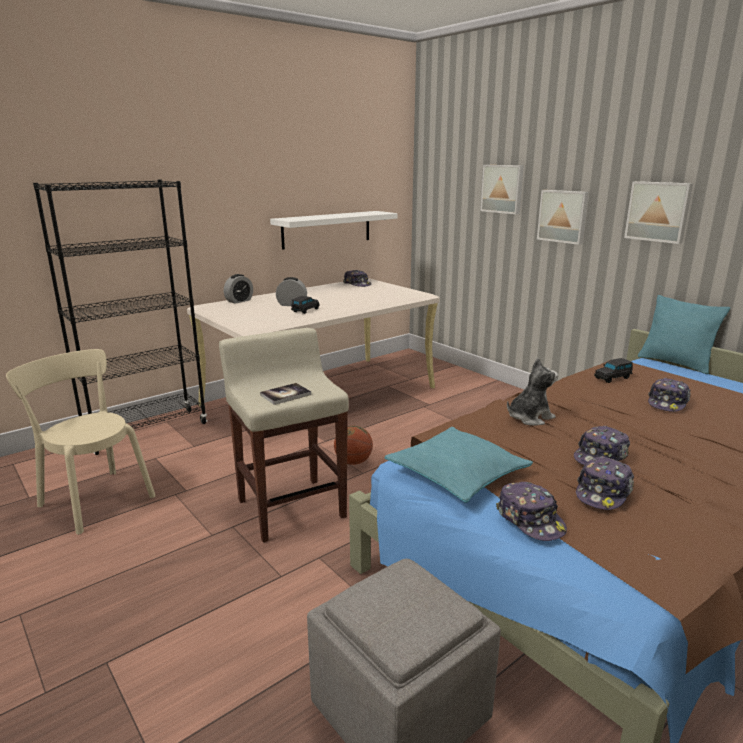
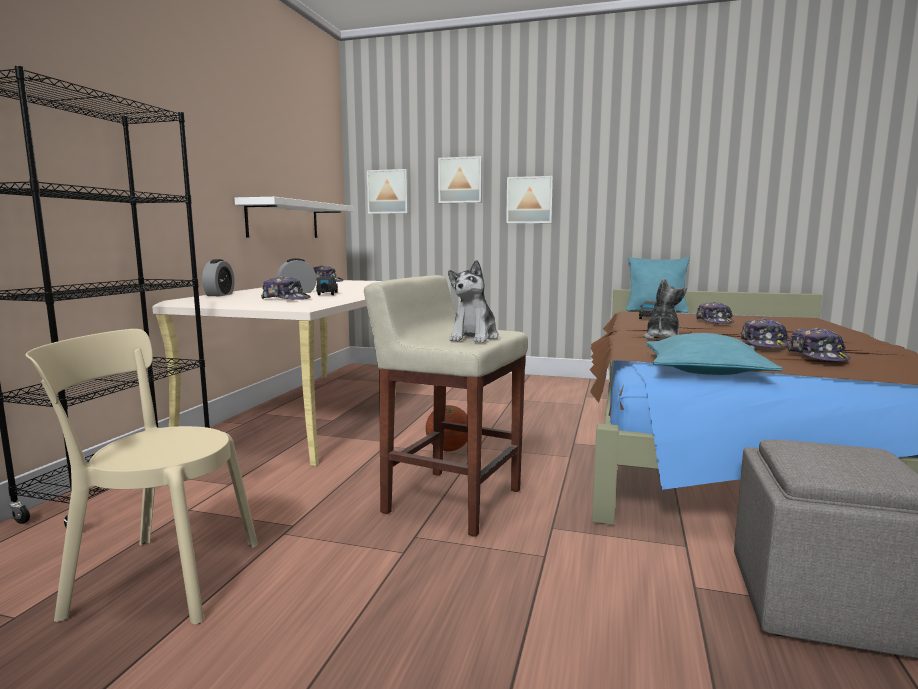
camera: 35 degrees left, 10 degrees down
(285, 395) = (474, 338): book -> plush toy
(530, 520) = (822, 377): cap -> cap (286, 299)
(658, 211) = (620, 187): picture -> picture (388, 192)

